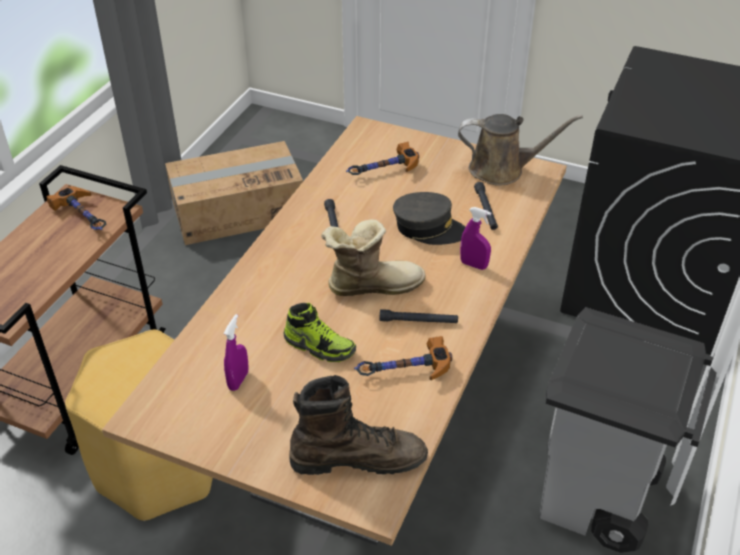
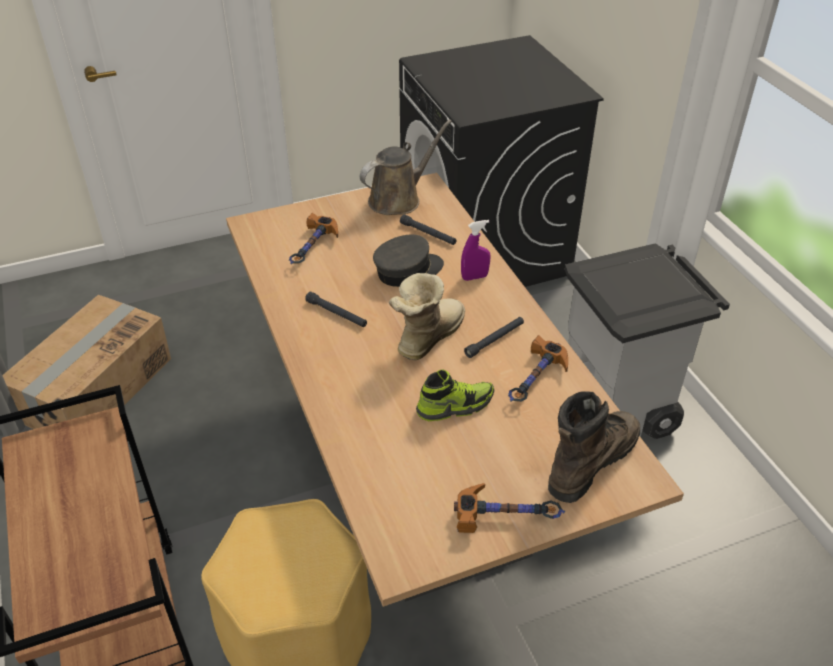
camera: 45 degrees left, 0 degrees up
(85, 218) = (75, 453): hammer -> hammer (508, 515)
(238, 380) = (433, 475): purple spray bottle -> none

